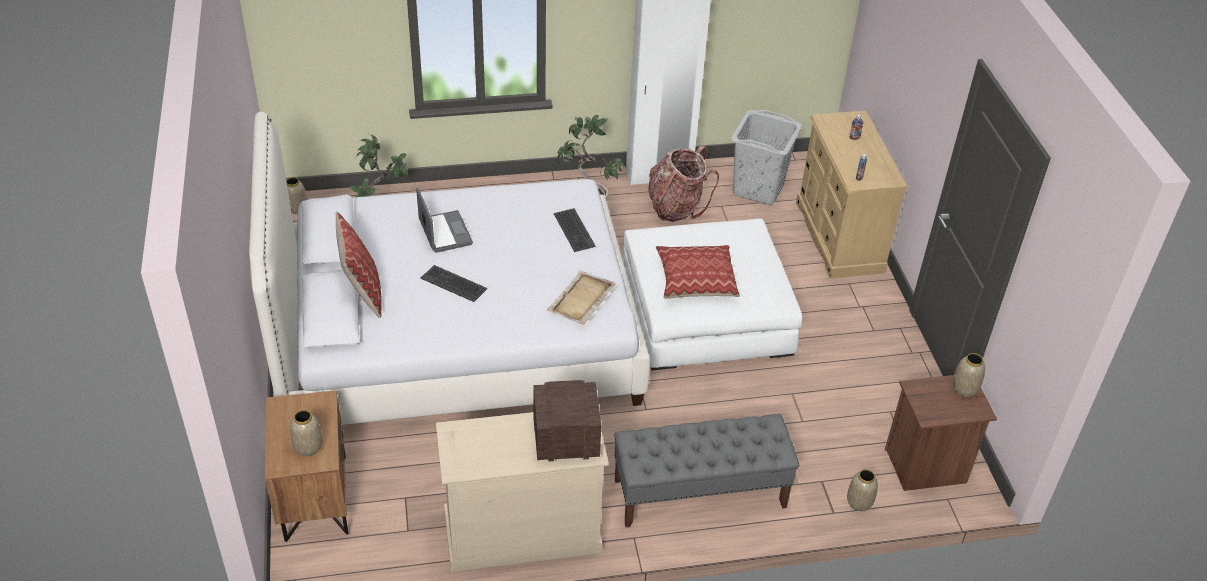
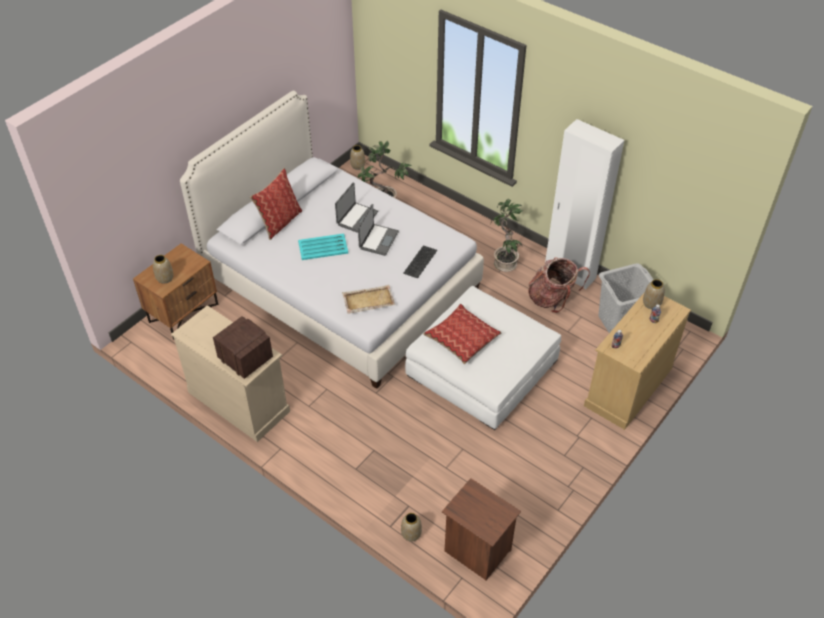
camera: 50 degrees right, 5 degrees up
(454, 283) = (323, 247): keyboard -> turquoise tray
(500, 238) = (378, 240): none -> laptop
(699, 493) = (339, 456): grey bench -> none
(964, 389) = (500, 514): vase -> vase (651, 303)

